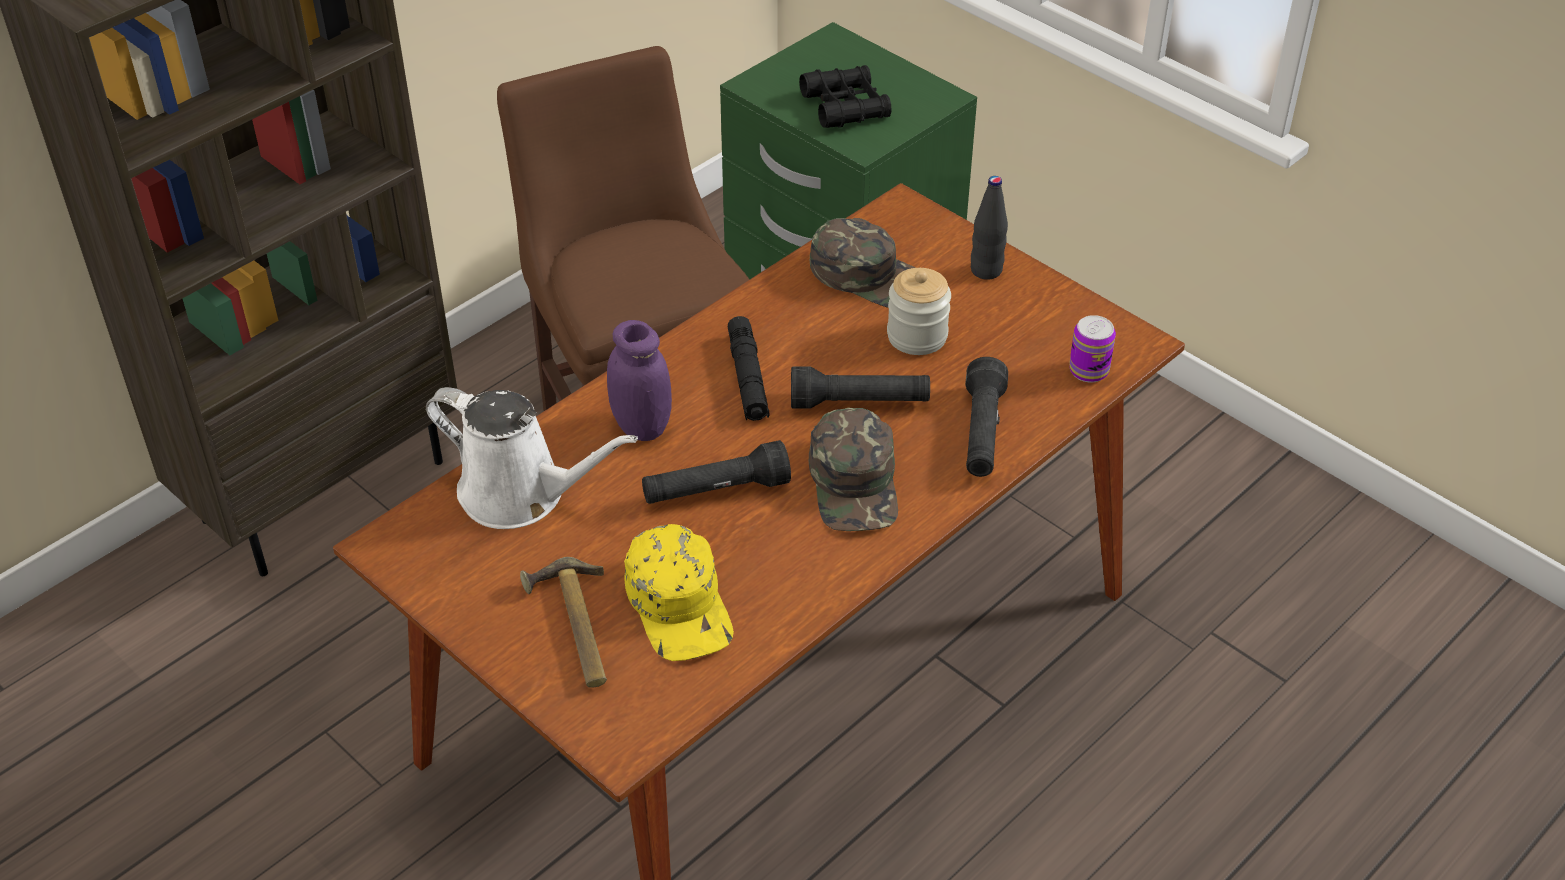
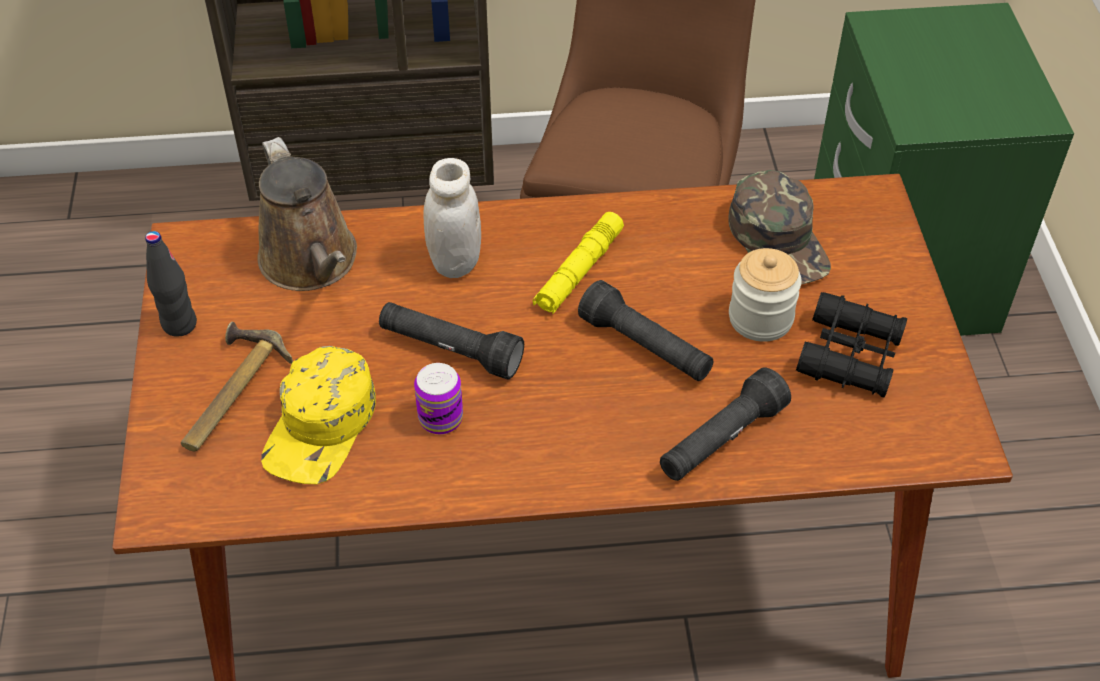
camera: 40 degrees right, 5 degrees up
(521, 494) = (312, 262): white watering can -> brown watering can
(641, 426) = (455, 262): purple jar -> white jar
(748, 378) = (579, 271): black flashlight -> yellow flashlight
(845, 107) = (936, 83): black binoculars -> black binoculars (850, 355)
(855, 483) = (565, 415): green cap -> none
(986, 270) = (890, 295): black bottle -> black bottle (179, 324)
(1088, 370) = (885, 444): can -> can (440, 418)

